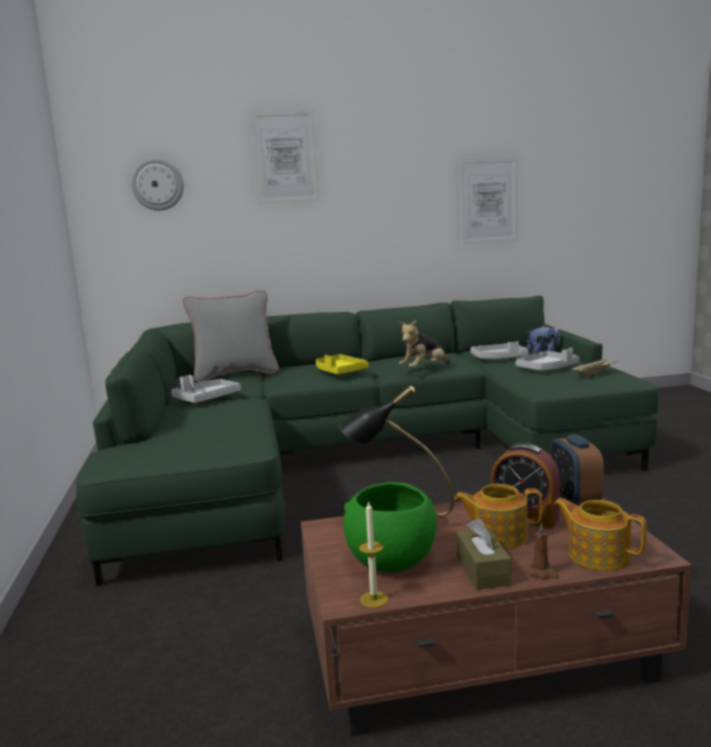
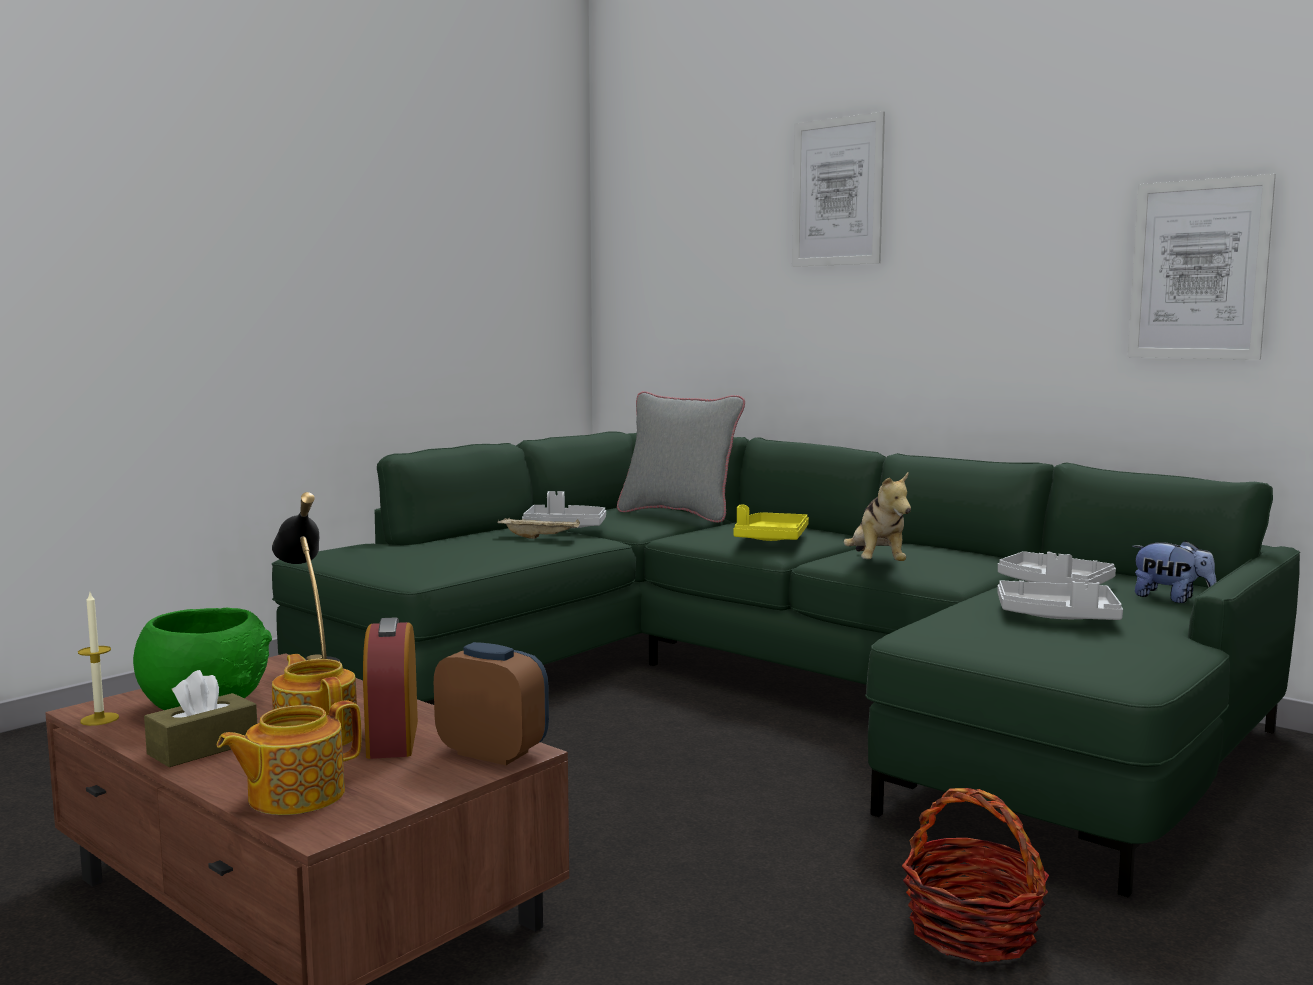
camera: 50 degrees right, 5 degrees down
(157, 184) = (679, 235): wall clock -> none
(424, 369) = (876, 564): plush toy -> plush toy turned 105 degrees counterclockwise
(542, 573) = (214, 776): brown candle -> none
(574, 499) = (493, 753): alarm clock -> alarm clock turned 75 degrees clockwise
(594, 374) = (1090, 646): beige tray -> beige tray (541, 538)
(597, 555) = (294, 796): teapot -> teapot turned 135 degrees counterclockwise
(652, 502) = (972, 931): none -> basket

